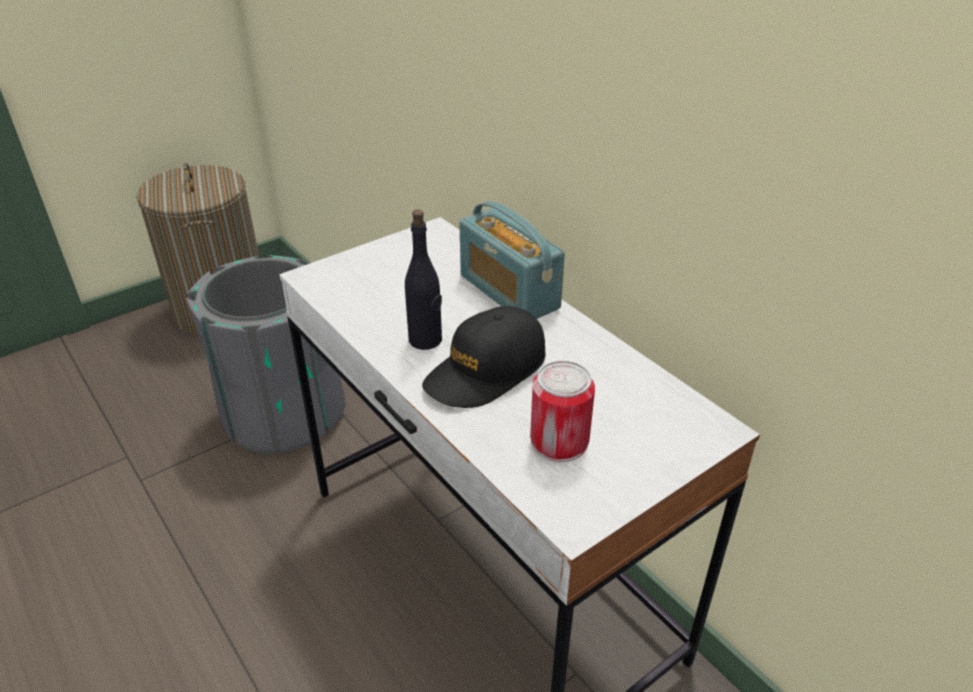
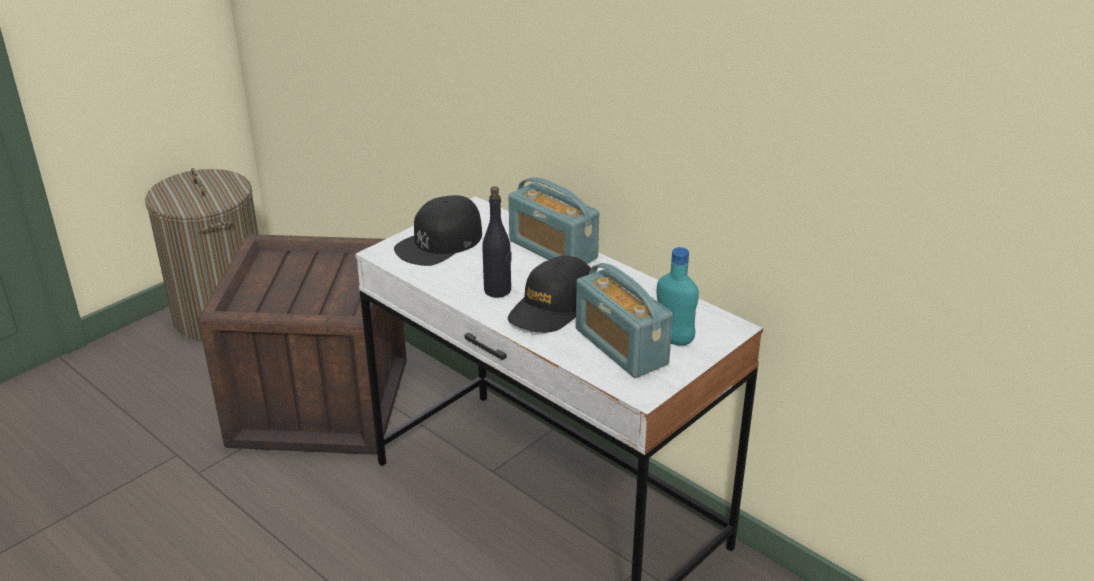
camera: 10 degrees left, 5 degrees down
(283, 415) = (320, 402): grey trash can -> crate
(380, 269) = (440, 242): none -> black cap
(559, 441) = (620, 347): can -> radio
(633, 439) = (673, 340): none -> turquoise bottle

